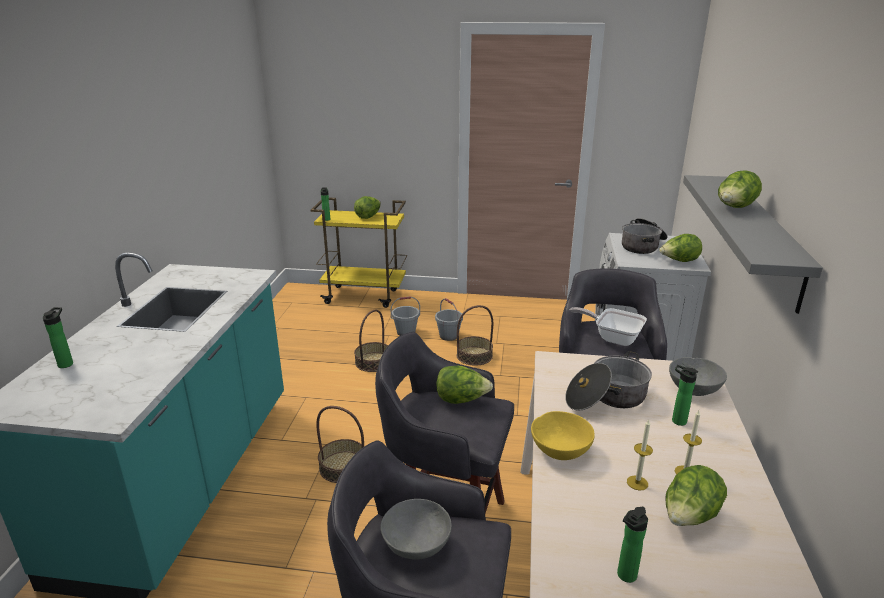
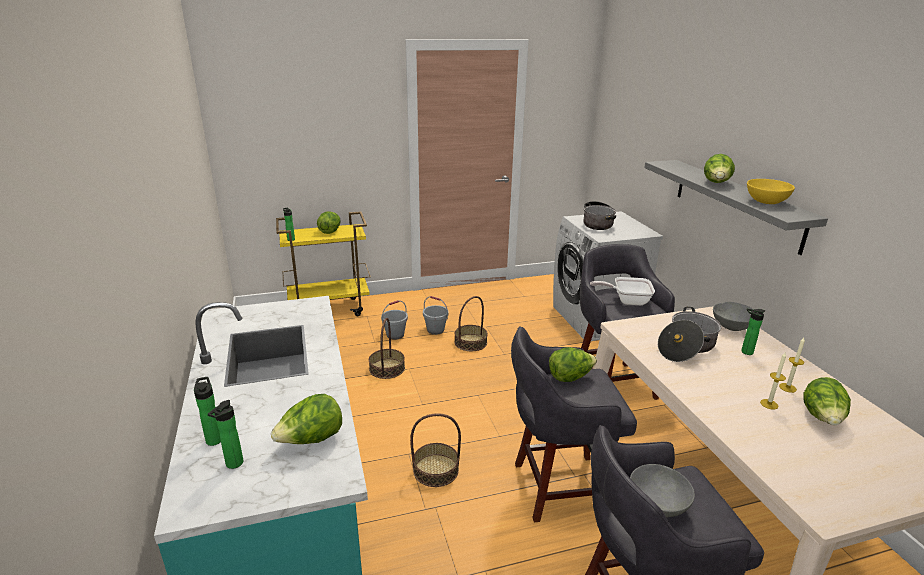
camera: 25 degrees left, 0 degrees up
(560, 450) = (699, 395): yellow bowl -> yellow bowl (766, 201)
(625, 577) = (831, 473): bottle -> bottle (232, 465)
(679, 261) = (635, 231): lettuce -> lettuce (311, 440)

